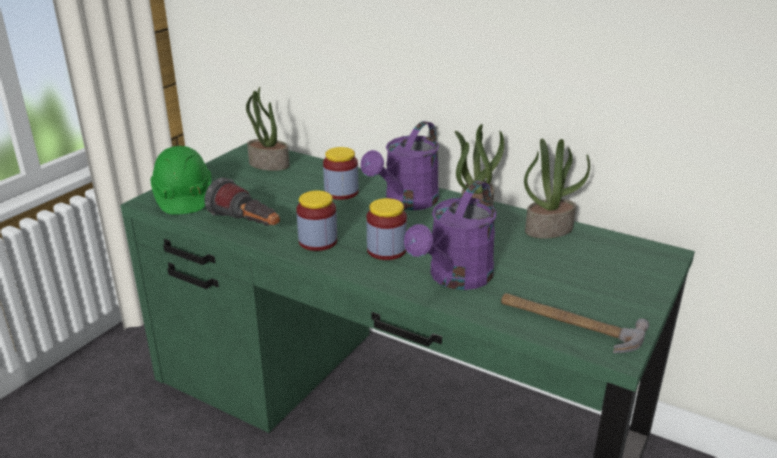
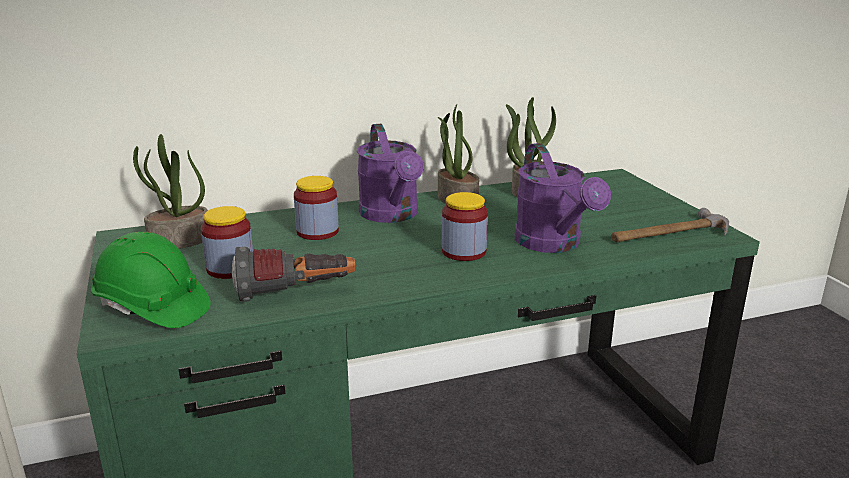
camera: 50 degrees left, 5 degrees down
(318, 241) = (396, 273): jar -> jar (230, 268)

